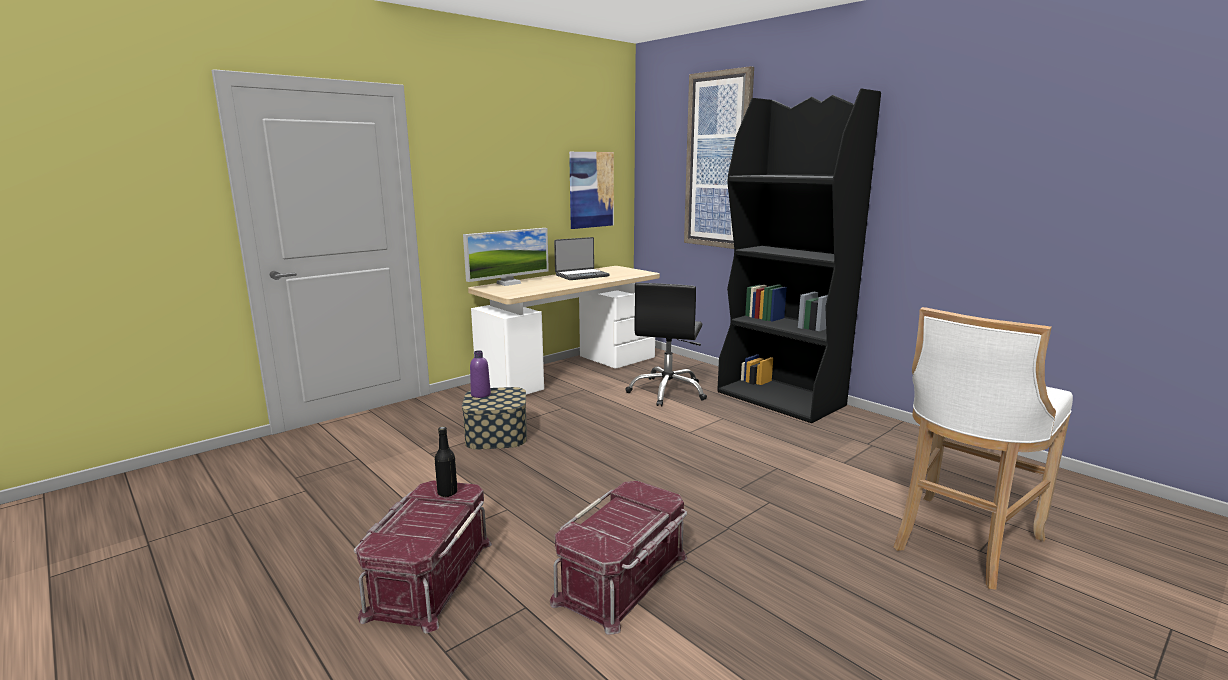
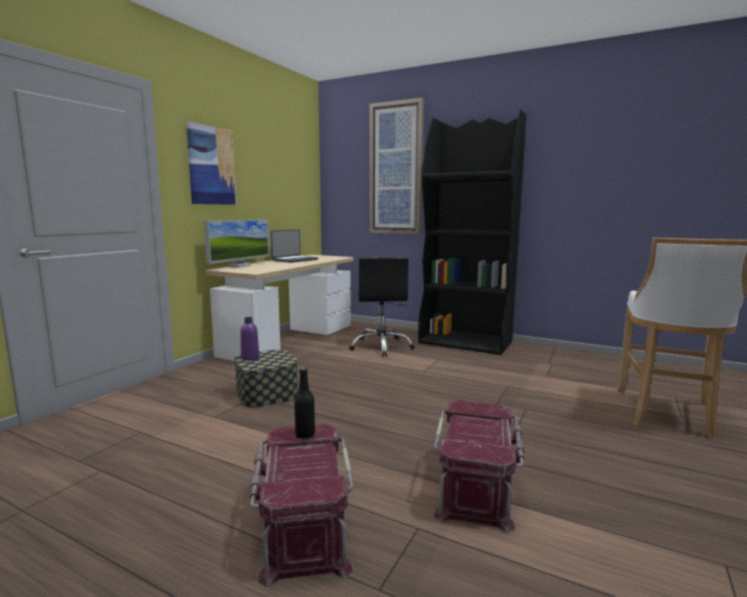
camera: 20 degrees left, 5 degrees down
(591, 190) = (293, 192): picture -> picture (211, 166)

